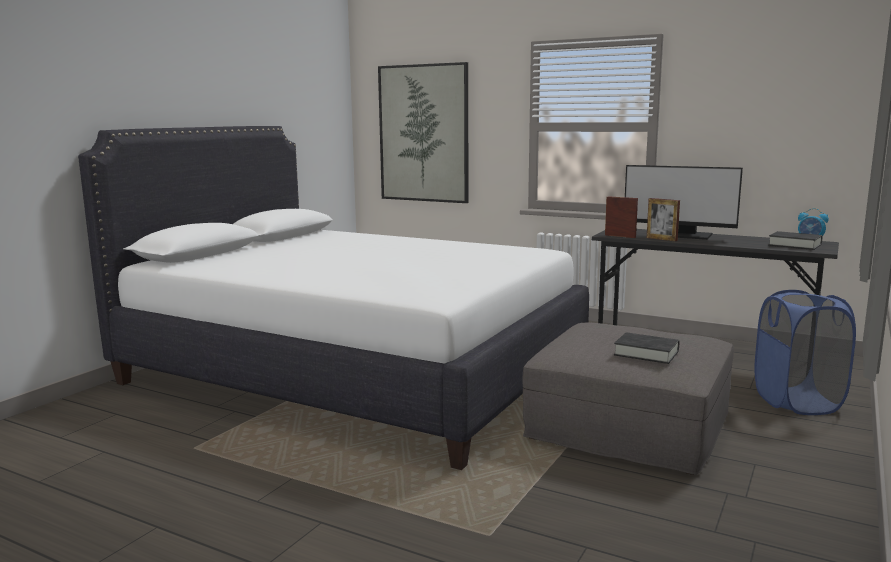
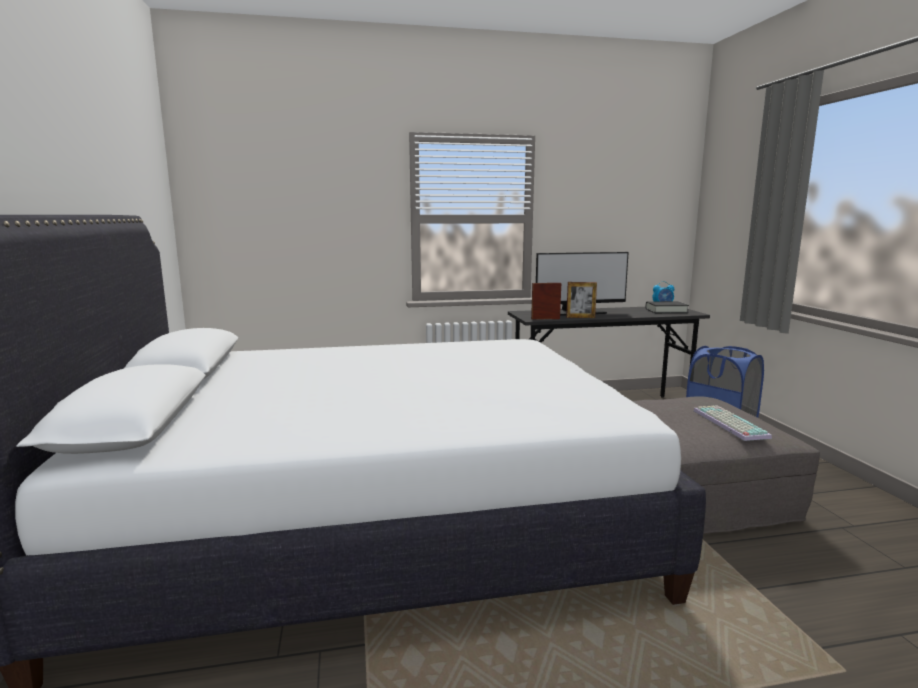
camera: 40 degrees left, 0 degrees up
(423, 133) = (282, 227): picture -> none
(646, 353) = (727, 423): black book -> keyboard

